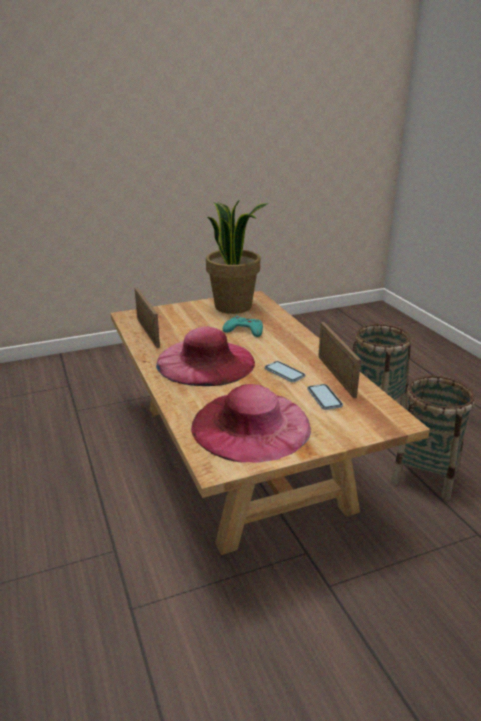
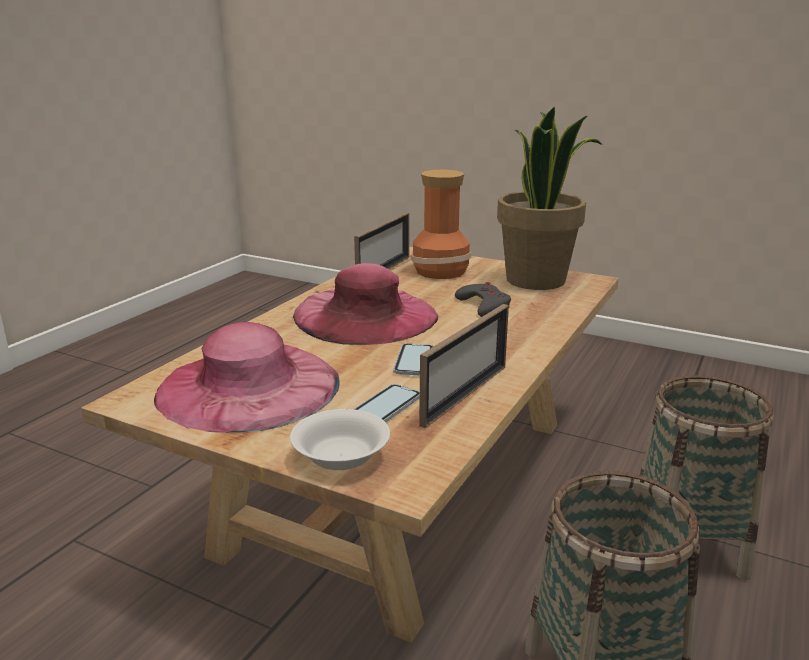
camera: 50 degrees right, 5 degrees down
(178, 320) = (440, 271): none -> vase
(244, 330) = (484, 305): turquoise game controller -> grey game controller
(360, 427) = (342, 457): none -> white bowl

